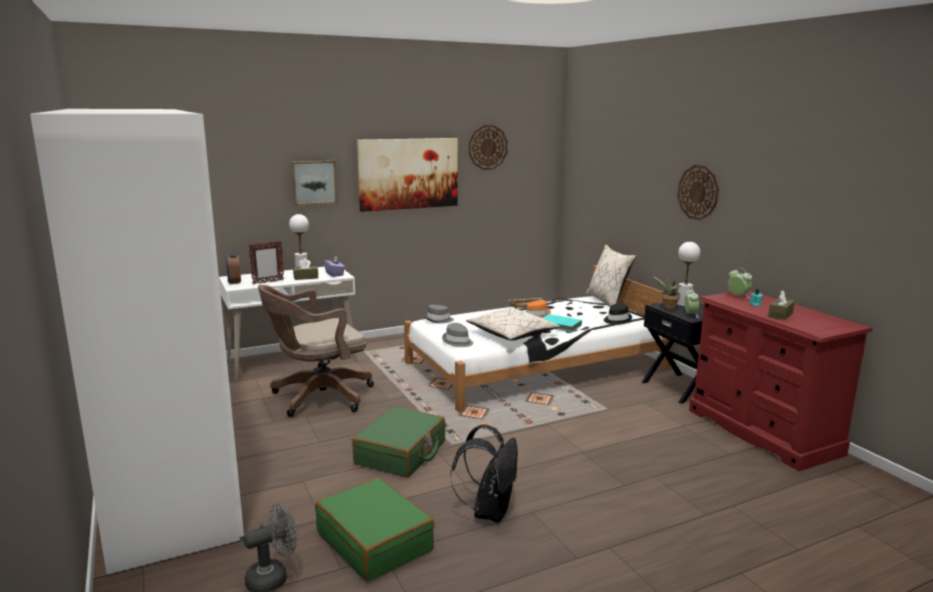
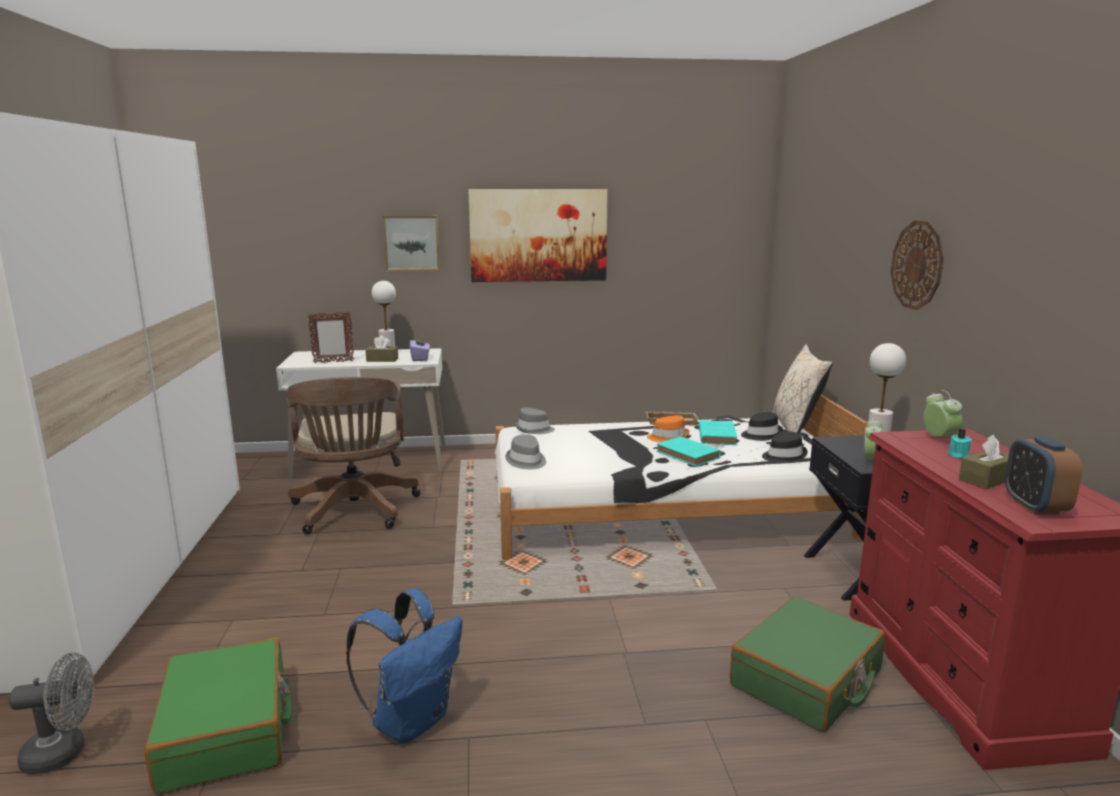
camera: 20 degrees right, 0 degrees up
(234, 281) = (300, 358): alarm clock -> alarm clock (1035, 506)
(317, 397) = (354, 511): brown office chair -> brown office chair turned 90 degrees counterclockwise
(401, 453) = (379, 604): green suitcase -> green suitcase (806, 679)
(487, 147) = (653, 203): wall clock -> none
(489, 511) = (411, 720): black backpack -> blue backpack
(512, 334) = (609, 460): beige pillow -> none
(566, 311) = (717, 435): none -> turquoise book
(592, 308) = (761, 434): none -> black hat
(668, 308) = (843, 446): potted plant -> none

